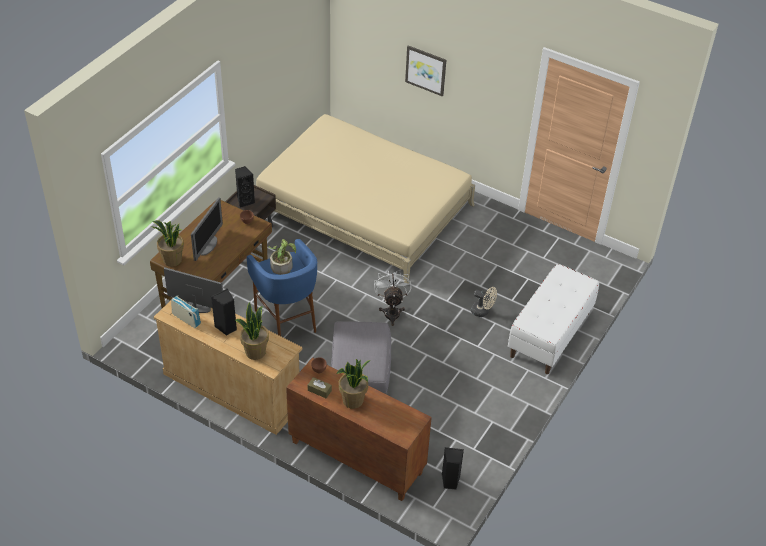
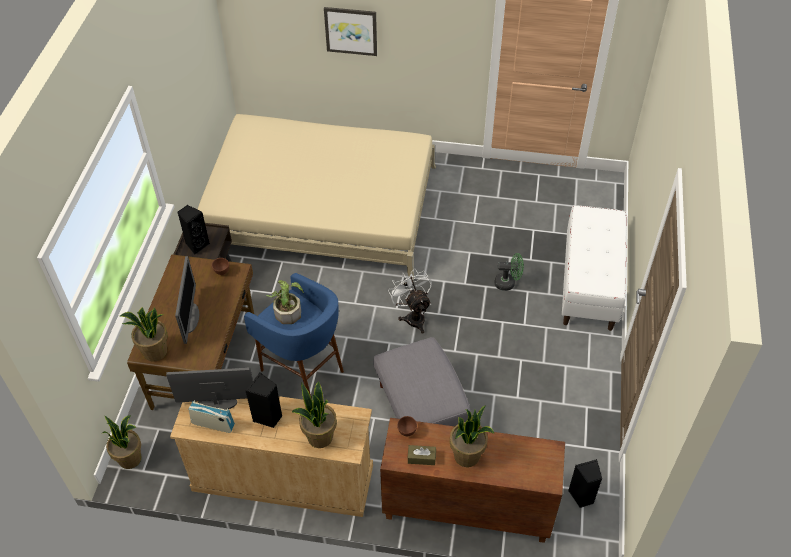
camera: 20 degrees left, 5 degrees up
(132, 338) = (130, 458): none -> potted plant
(482, 311) = (508, 283): beige fan -> green fan

